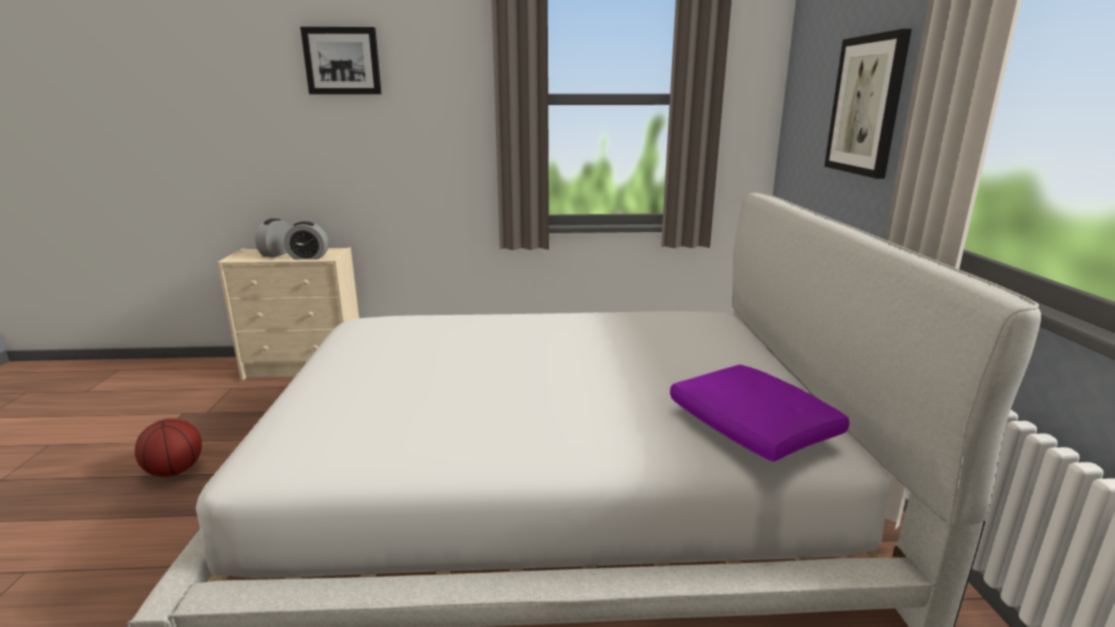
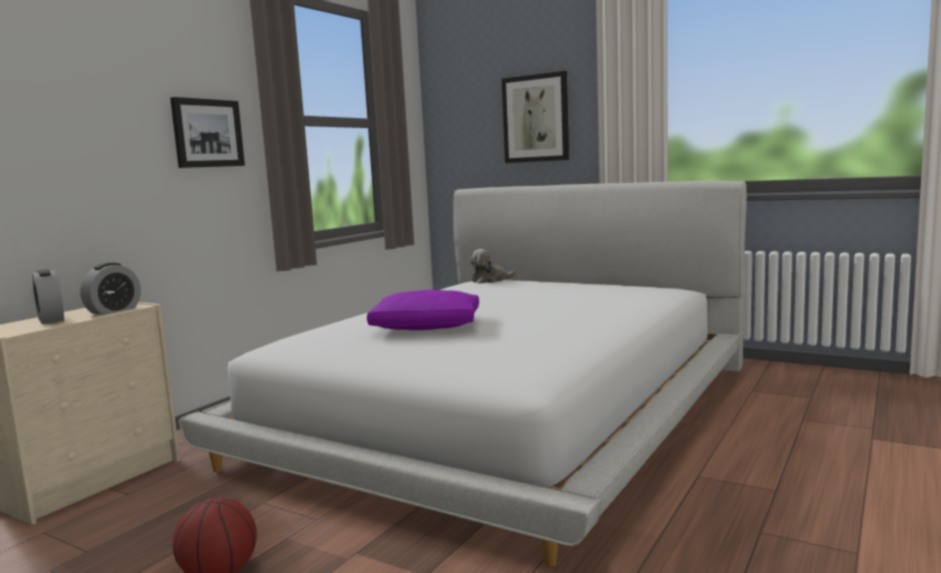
camera: 55 degrees left, 10 degrees down
(342, 61) = (93, 67): picture -> picture (207, 133)
(704, 320) = (490, 280): none -> plush toy
(753, 428) = (646, 292): purple pillow -> purple pillow (427, 326)

